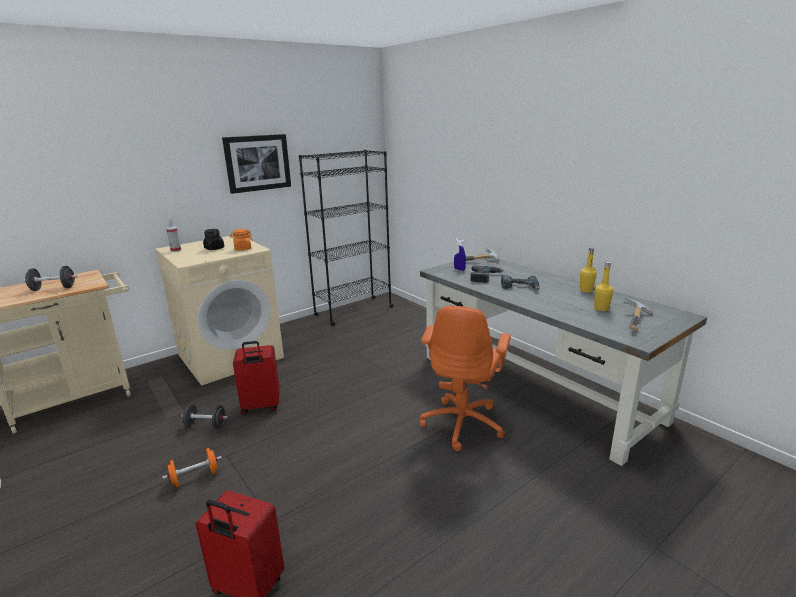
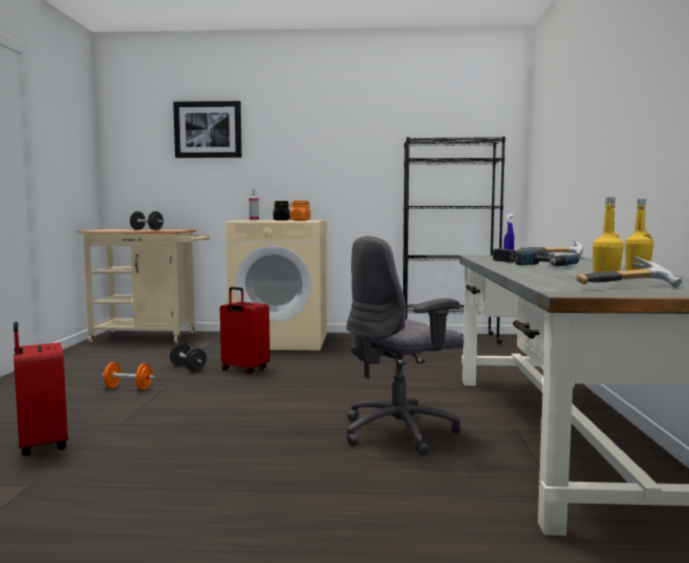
camera: 40 degrees right, 15 degrees down
(257, 163) = (358, 149): picture -> picture (208, 130)
(463, 423) = (400, 432): orange office chair -> grey office chair

